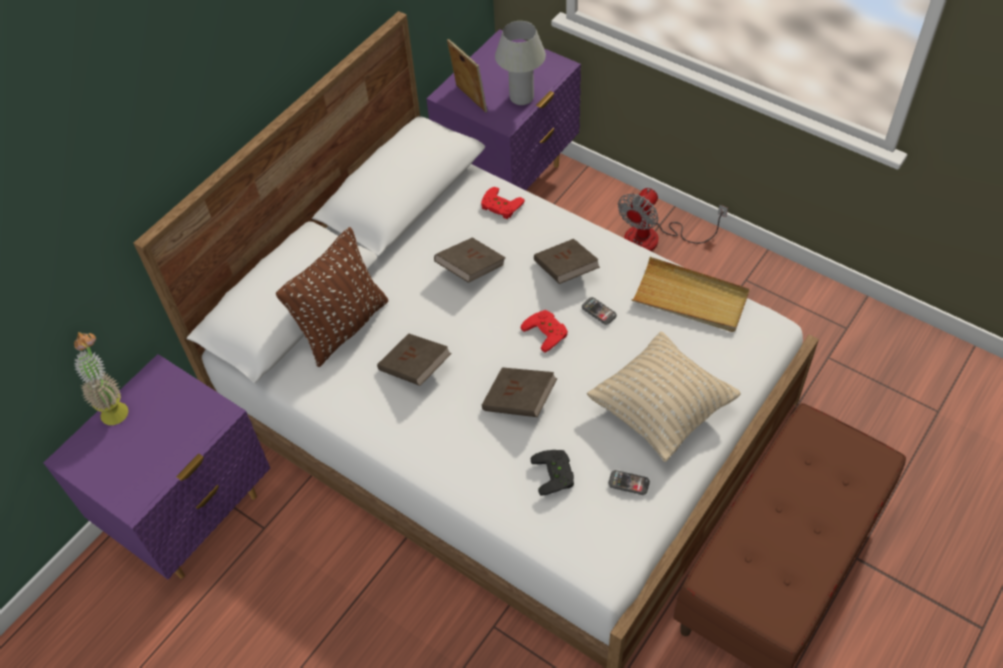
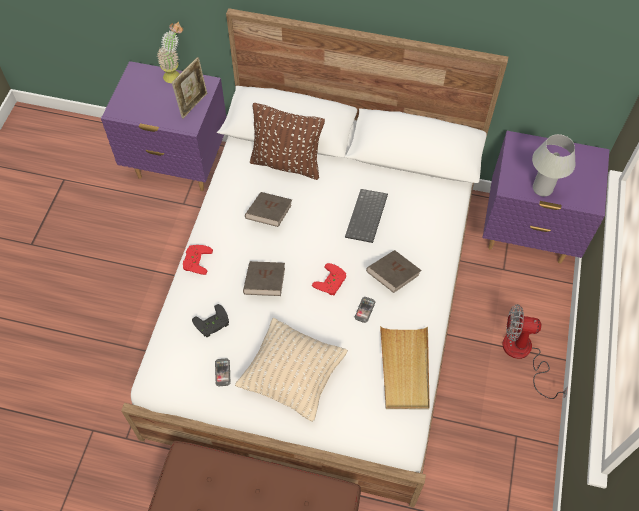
camera: 65 degrees right, 5 degrees up
(469, 99) = (521, 156): picture frame -> picture frame (193, 104)
(470, 269) = (367, 217): brown book -> keyboard
(500, 207) = (433, 215): red game controller -> red game controller (195, 260)

